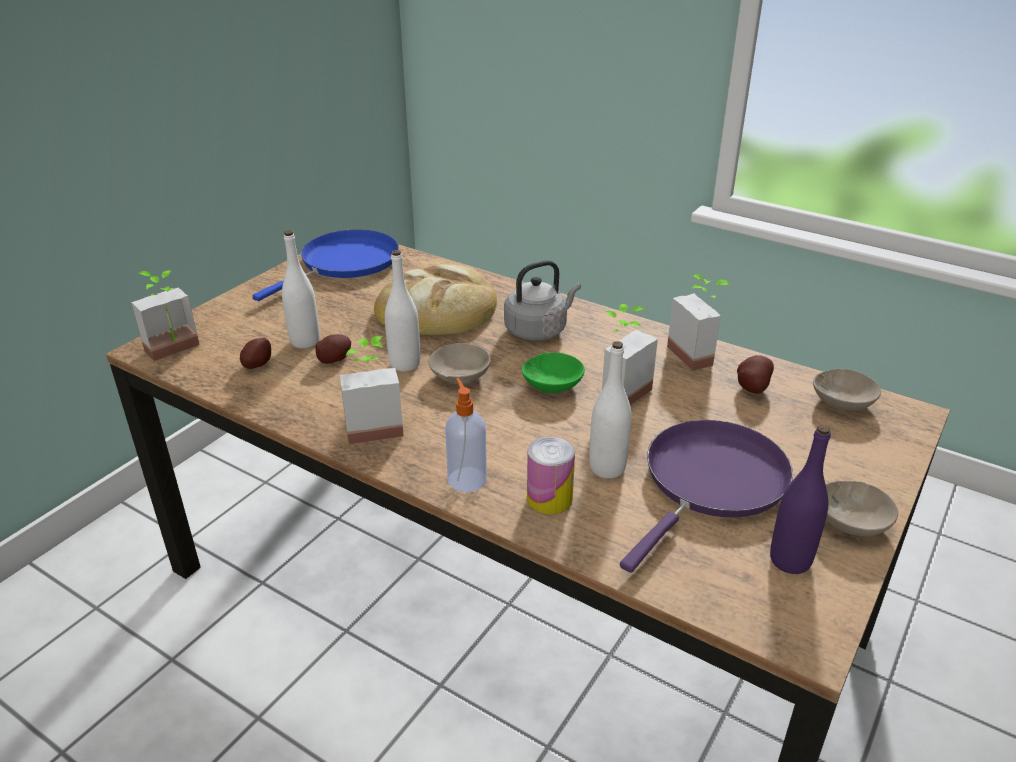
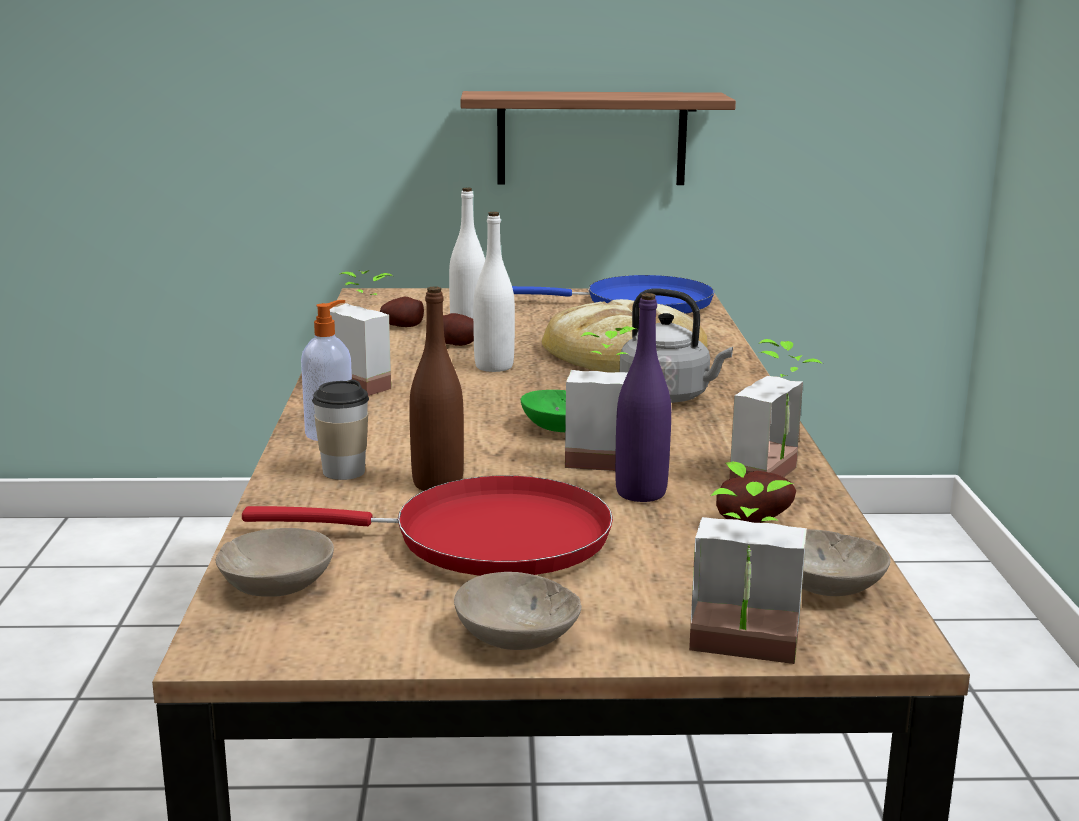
camera: 55 degrees right, 15 degrees down
(176, 352) = (378, 302): potted plant -> potted plant (741, 655)
(177, 135) = (591, 138): none -> shelf
(462, 375) = (513, 390): beige bowl -> beige bowl (280, 586)
(549, 498) = (343, 471): can -> cup
(607, 468) = (437, 484): white bottle -> brown bottle
(711, 482) = (486, 539): purple frying pan -> red frying pan
(790, 560) = (379, 611): purple bottle -> purple bottle (641, 493)

